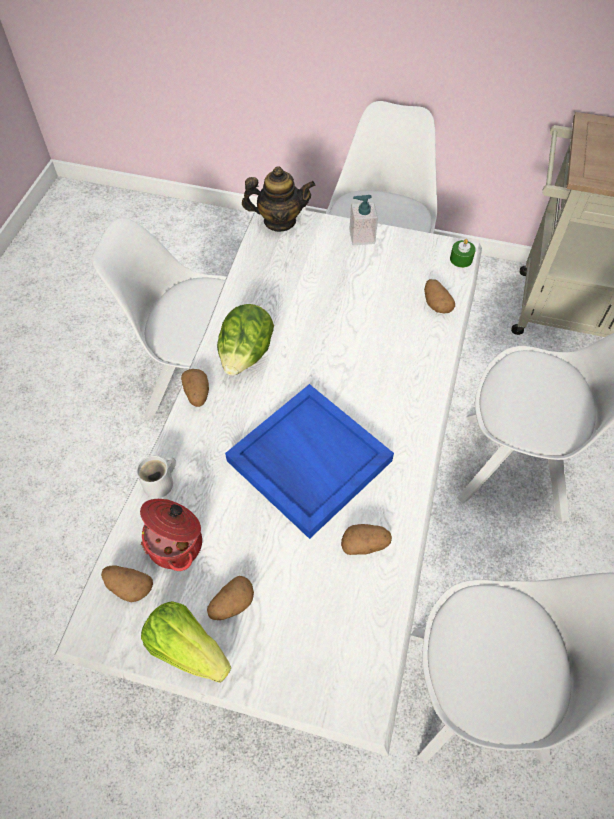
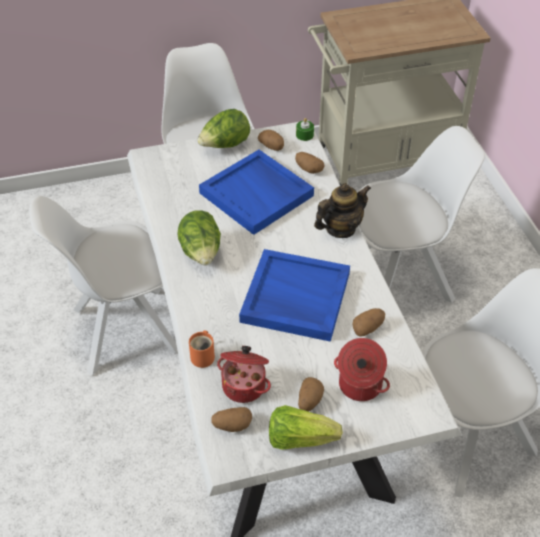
camera: 30 degrees left, 10 degrees down
(161, 483) = (204, 356): white mug -> orange mug
(197, 394) = (185, 291): potato -> potato (272, 146)
(279, 221) = (156, 157): teapot -> teapot (340, 228)
(302, 617) = (359, 386): none -> cooking pot
(356, 311) = (257, 194): none -> blue tray
(361, 236) = (225, 145): soap dispenser -> lettuce

